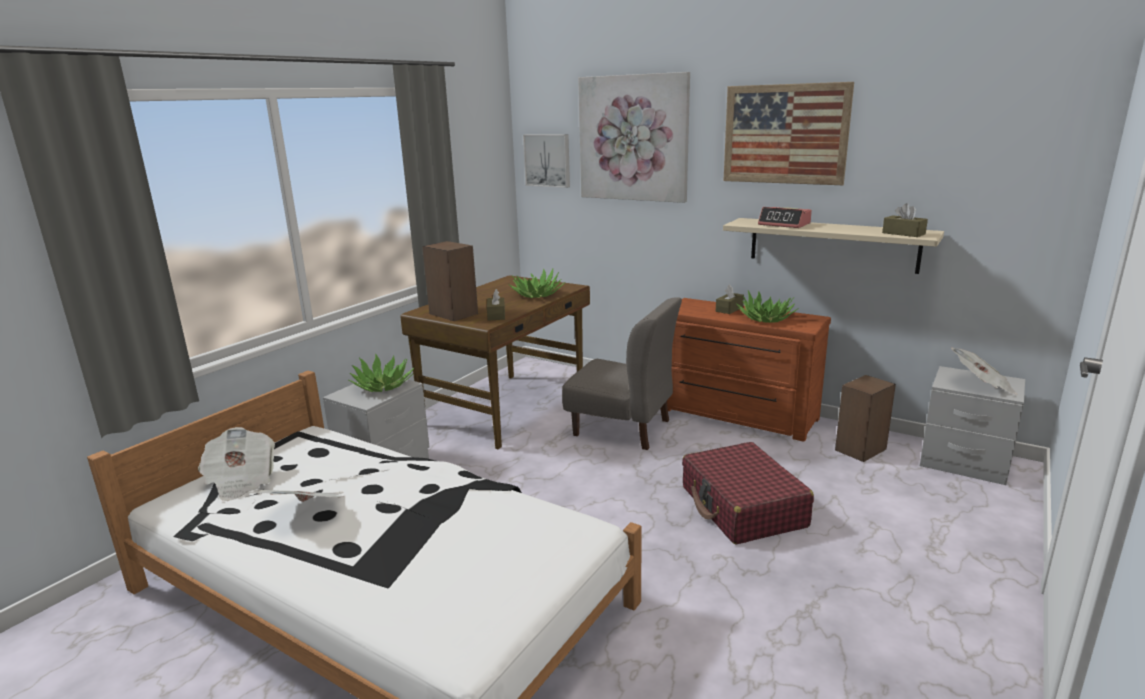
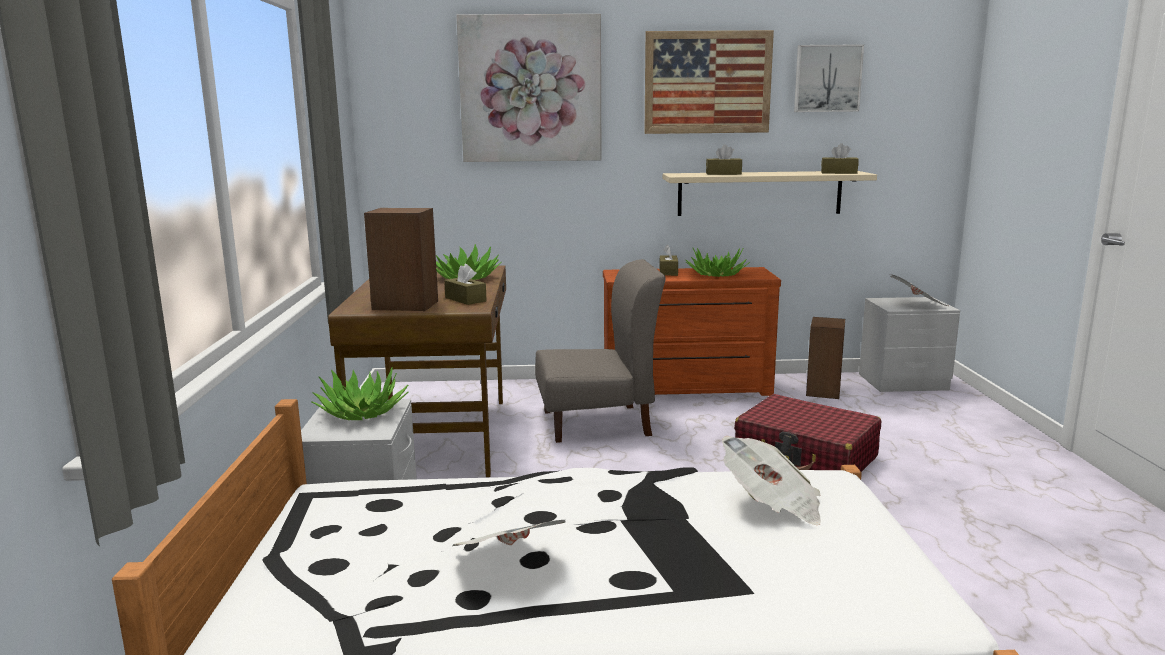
camera: 35 degrees left, 5 degrees down
(241, 481) = (331, 565): newspaper -> newspaper (772, 505)
(548, 160) = (409, 118): picture -> picture (827, 78)
(784, 224) = (723, 174): alarm clock -> brown tissue box

